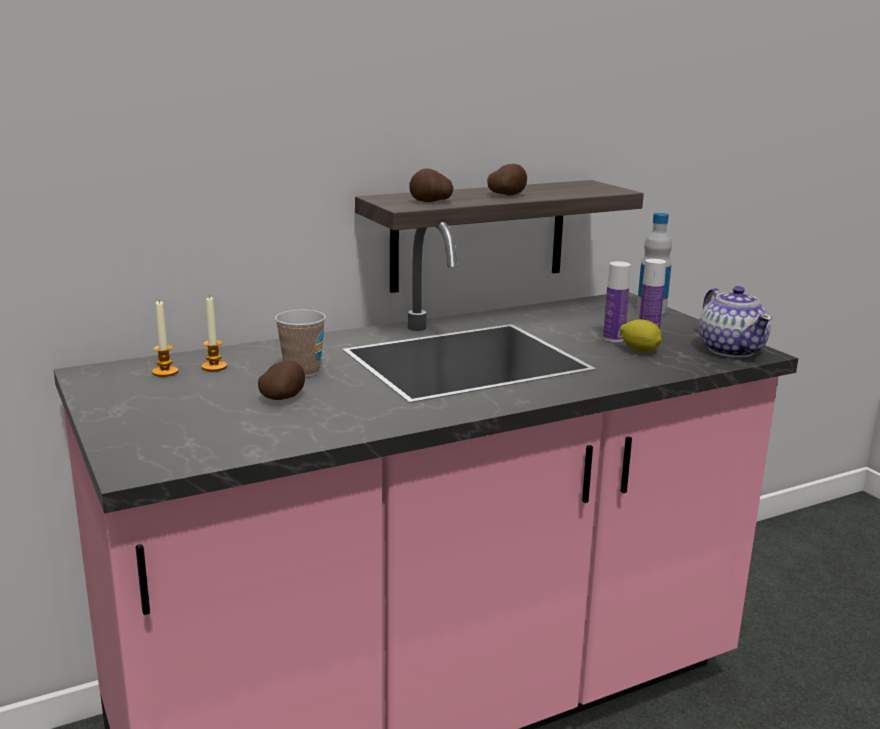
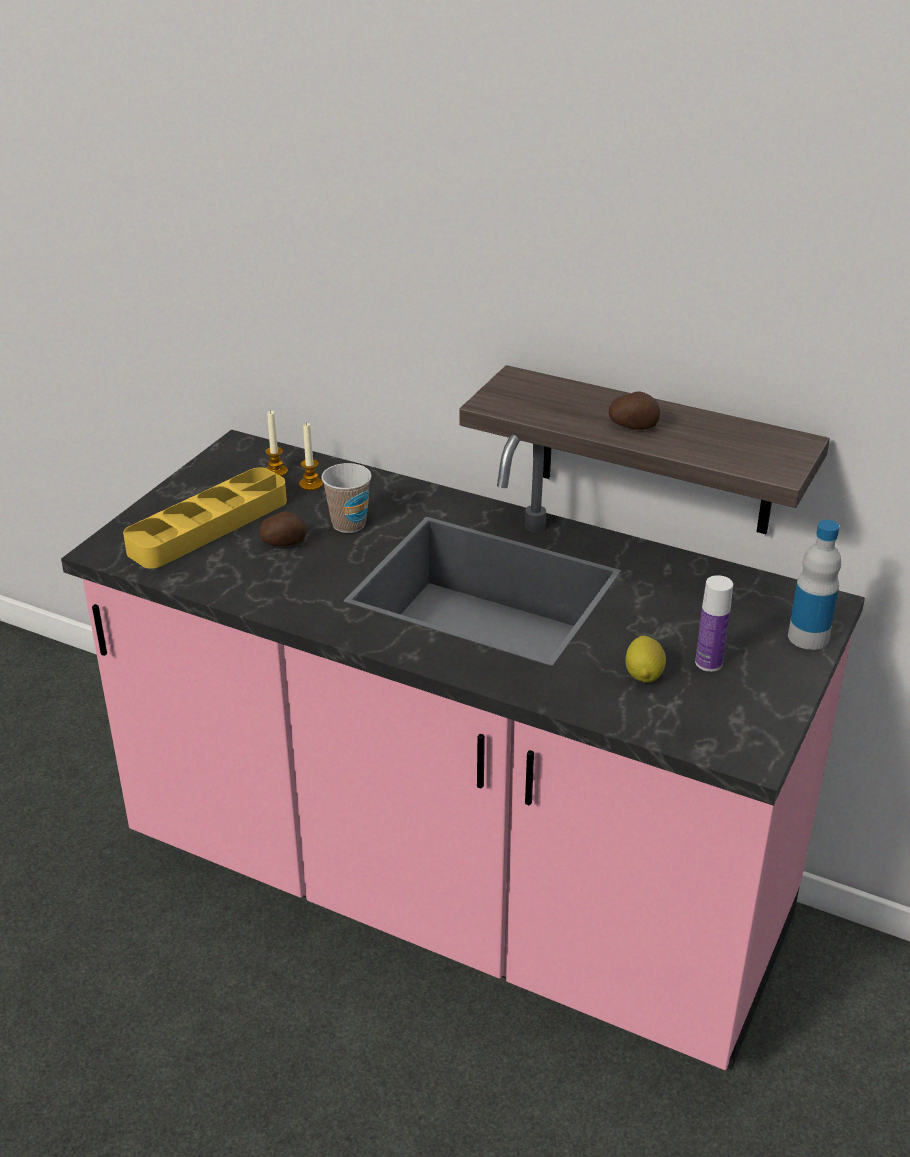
camera: 55 degrees right, 15 degrees up
(193, 416) = (208, 526): none -> yellow tray
(431, 202) = (530, 406): potato -> none
(613, 338) = (662, 645): bottle -> none
(731, 350) = (735, 734): teapot -> none

